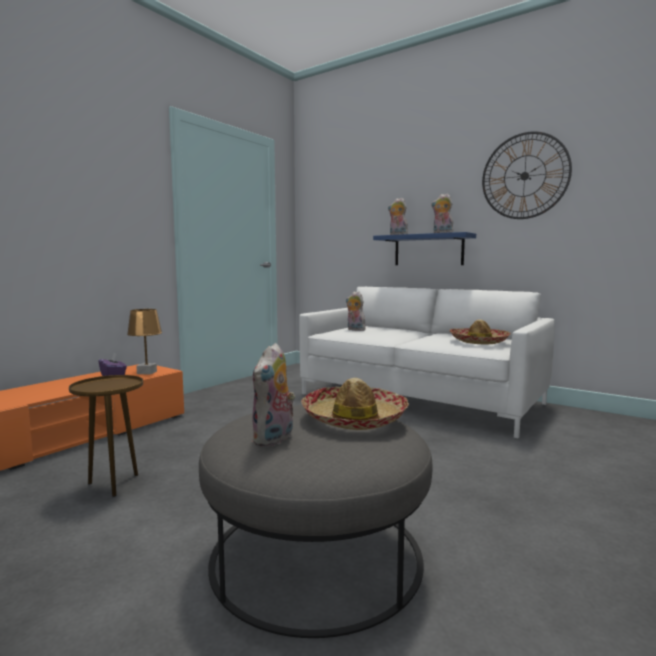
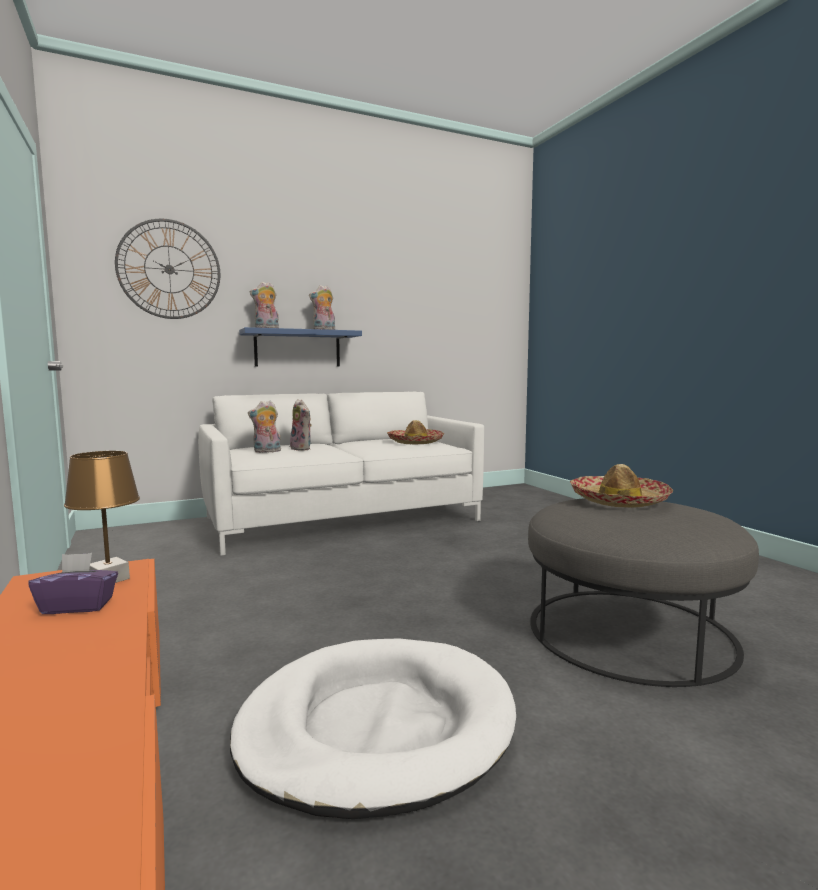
camera: 60 degrees left, 0 degrees up
(113, 484) = (376, 728): brown side table -> white dog bed
(274, 439) = (667, 524): plush toy -> plush toy (302, 449)
(524, 176) = (392, 279): wall clock -> wall clock (169, 269)

